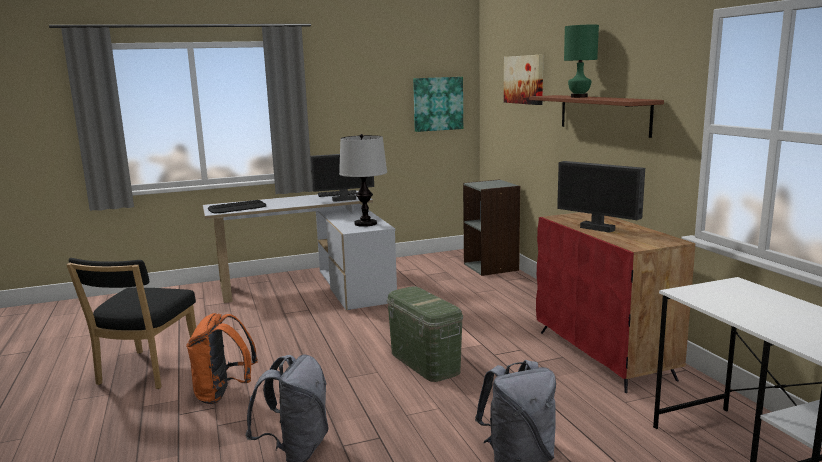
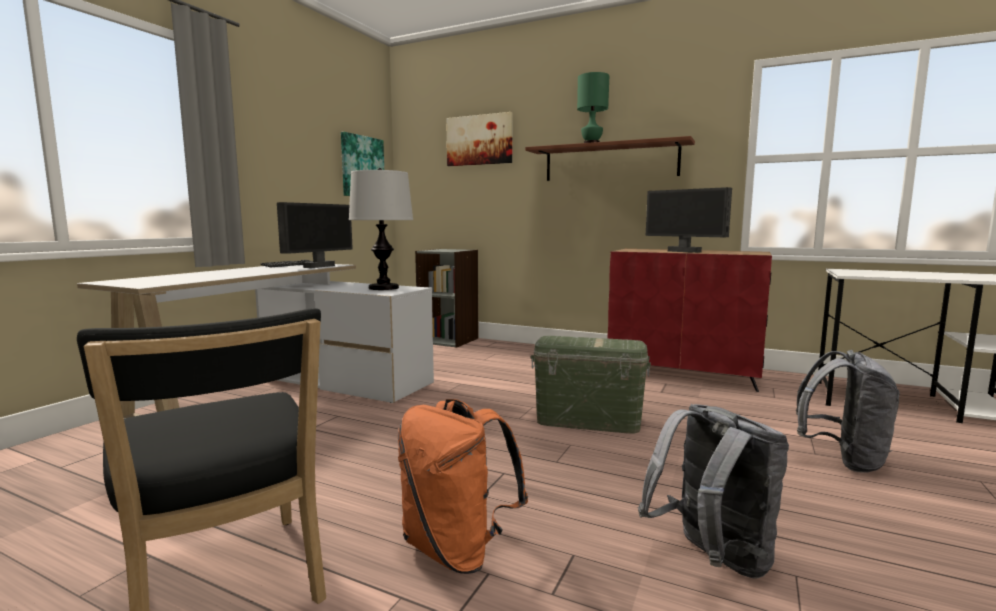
camera: 45 degrees left, 5 degrees down
(238, 208) = (174, 280): keyboard -> none
(598, 228) = (684, 251): monitor -> monitor turned 45 degrees clockwise

